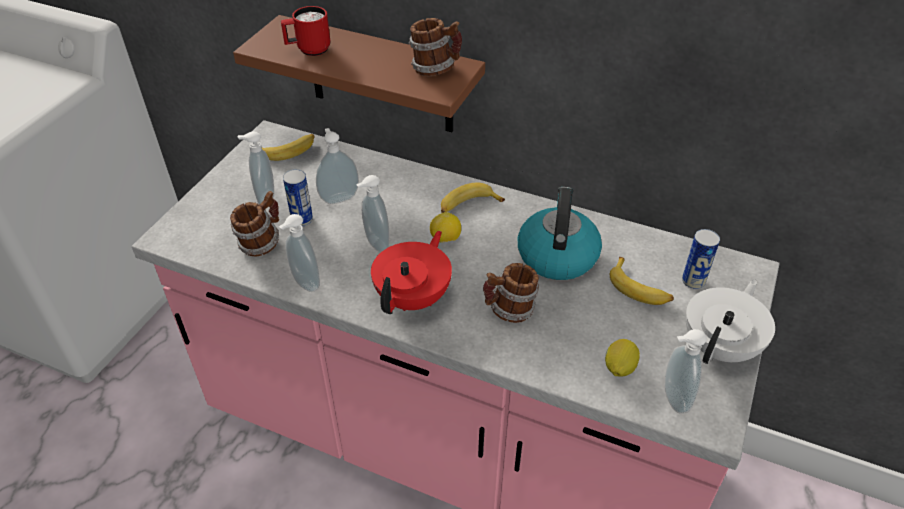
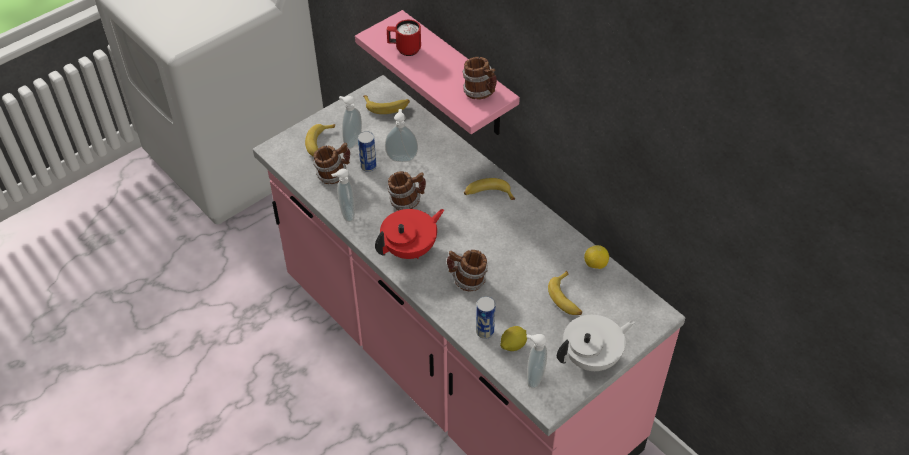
camera: 25 degrees right, 5 degrees up
(223, 213) = (319, 144): none -> banana
(375, 244) = (407, 201): soap dispenser -> mug
(380, 76) = (458, 77): brown shelf -> pink shelf
(445, 239) = (456, 215): lemon -> lemon (595, 265)
(557, 255) = (526, 253): kettle -> none
(693, 281) = (609, 307): can -> can (485, 331)

